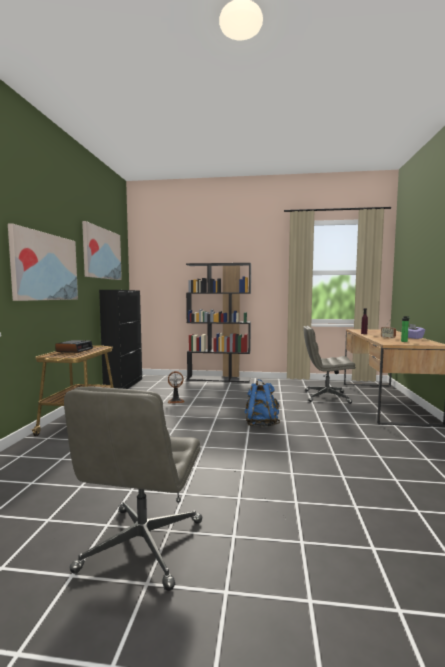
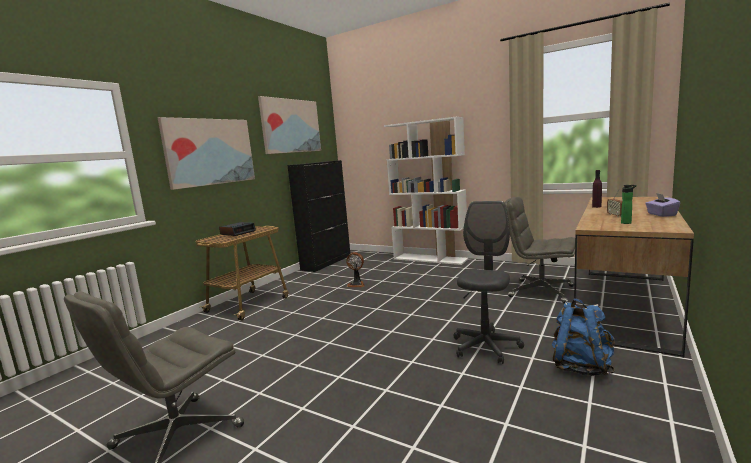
camera: 25 degrees right, 5 degrees up
(219, 379) = (430, 259): black bookcase -> white bookcase
(261, 424) = (417, 322): blue backpack -> blue backpack (581, 367)
(330, 435) = (485, 347): none -> grey office chair

